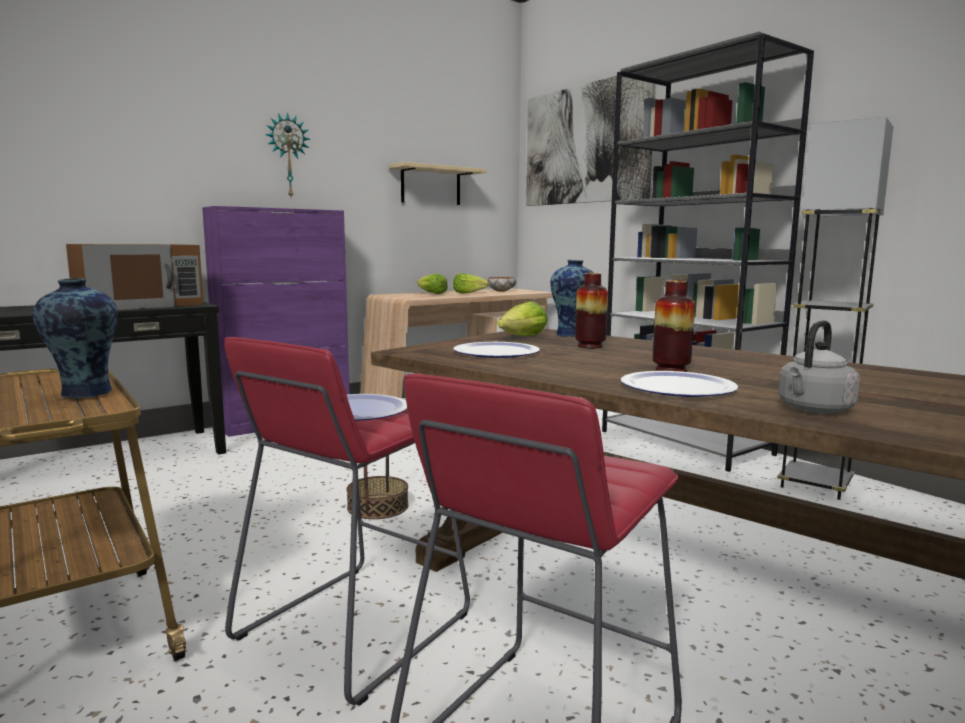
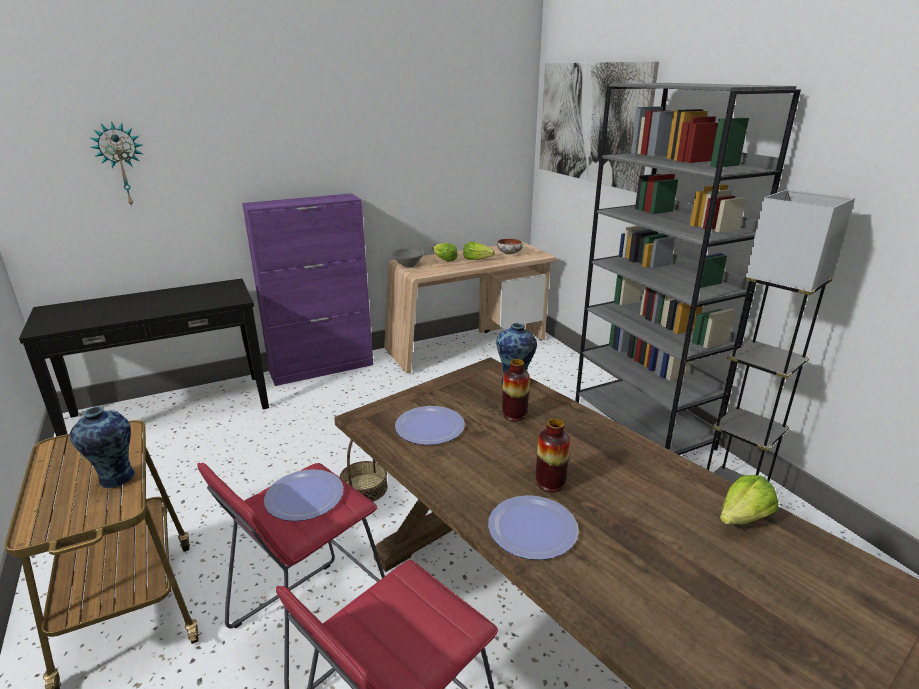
camera: 10 degrees right, 15 degrees up
(139, 304) = (195, 296): brown microwave -> none
(287, 156) = (313, 148): wall clock -> wall clock (121, 164)
(393, 295) = (408, 265): none -> grey bowl
(431, 185) = (447, 157): beige shelf -> none
(523, 337) = (470, 387): lettuce -> lettuce (743, 518)
(813, 409) = (613, 593): grey kettle -> none

